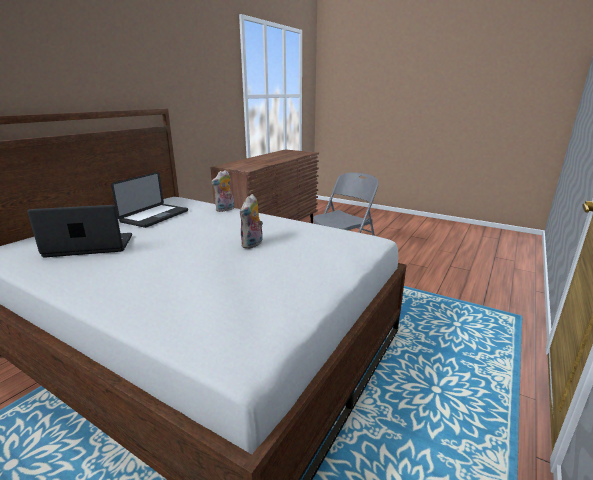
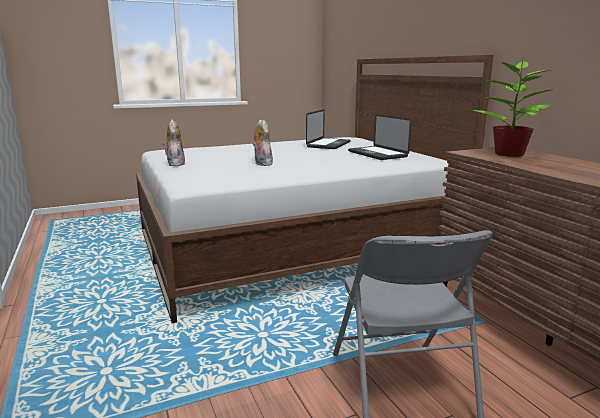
camera: 125 degrees right, 5 degrees down
(225, 210) = (370, 168): plush toy -> plush toy (175, 164)
(243, 165) = (508, 154): none -> potted plant

